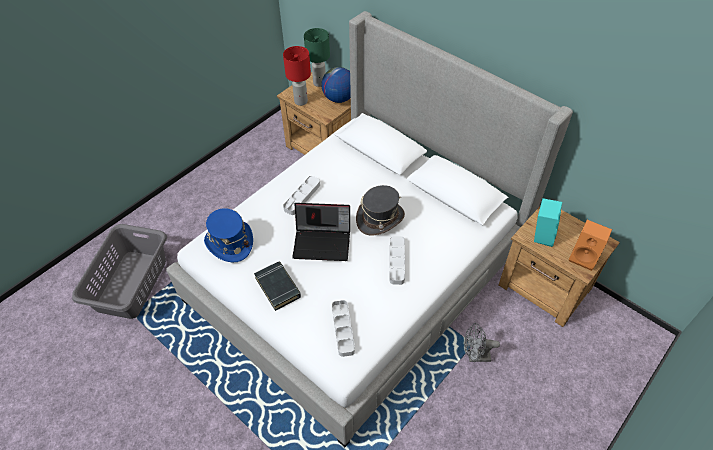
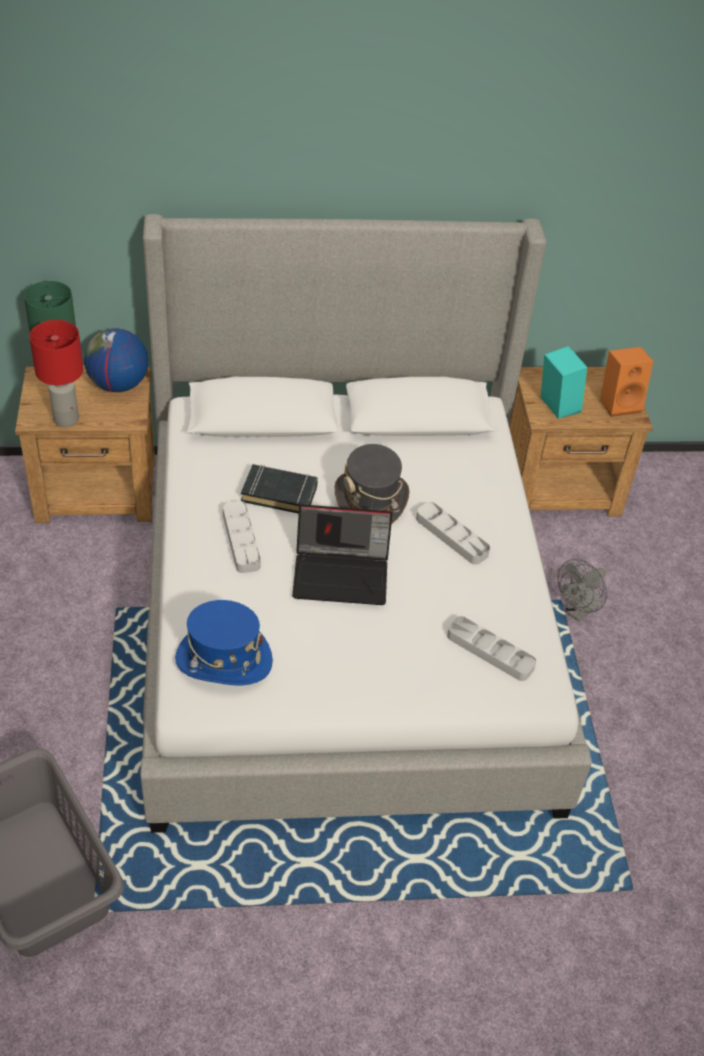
camera: 50 degrees left, 5 degrees down
(278, 287) = (357, 665): black book -> black book (279, 493)
(323, 242) = (342, 574): laptop -> laptop turned 45 degrees clockwise

